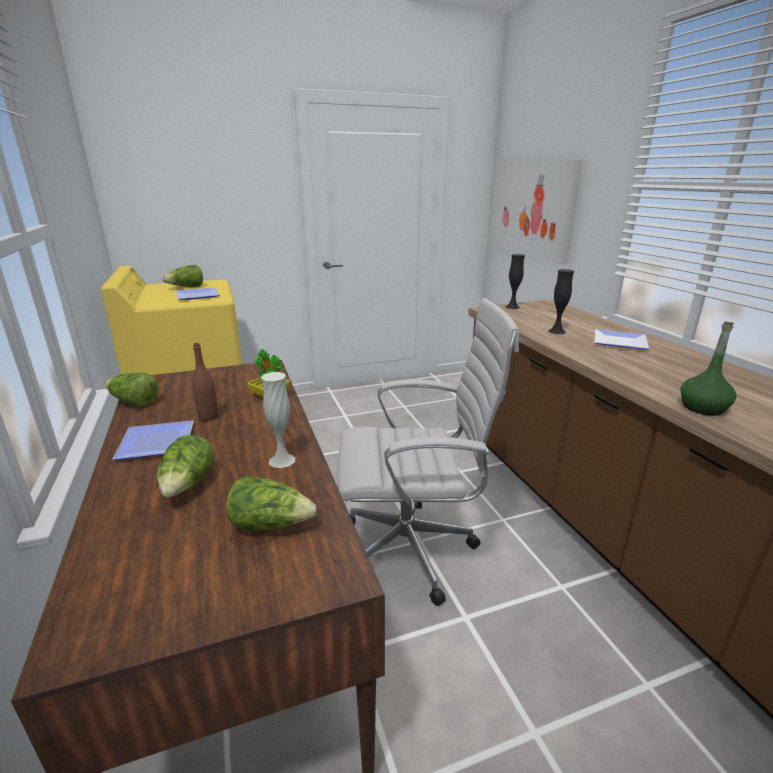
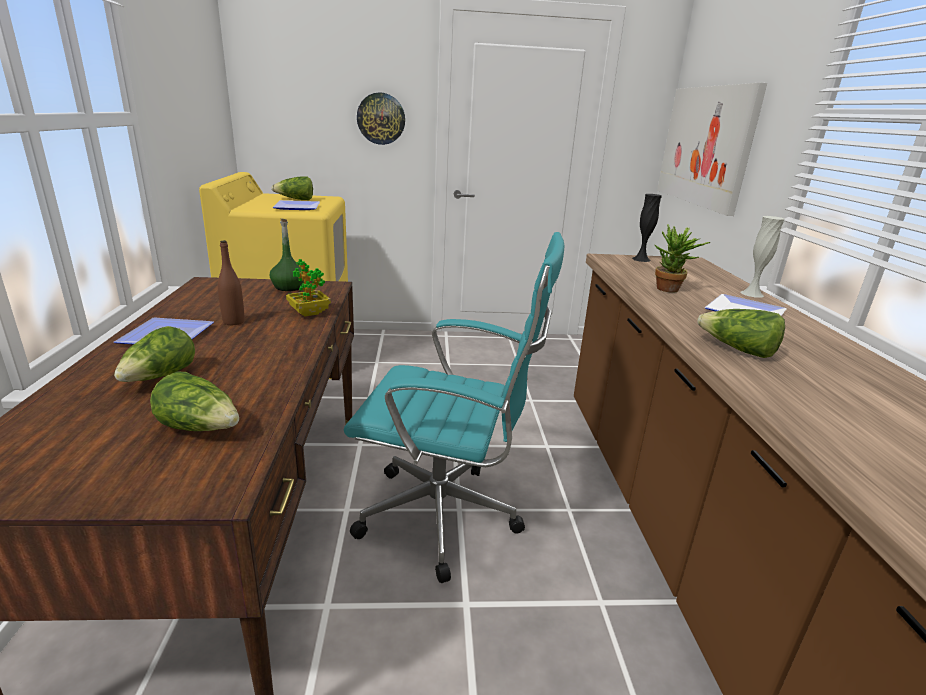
camera: 15 degrees right, 0 degrees up
(134, 402) = (180, 298): lettuce -> lettuce (737, 350)
(251, 204) = (381, 119): none -> wall clock
(282, 460) = (265, 373): white vase -> white vase (752, 294)
(413, 550) = (446, 517): white office chair -> turquoise office chair
(556, 331) = (670, 290): black vase -> potted plant
(702, 408) = (783, 400): green bottle -> green bottle (289, 287)

